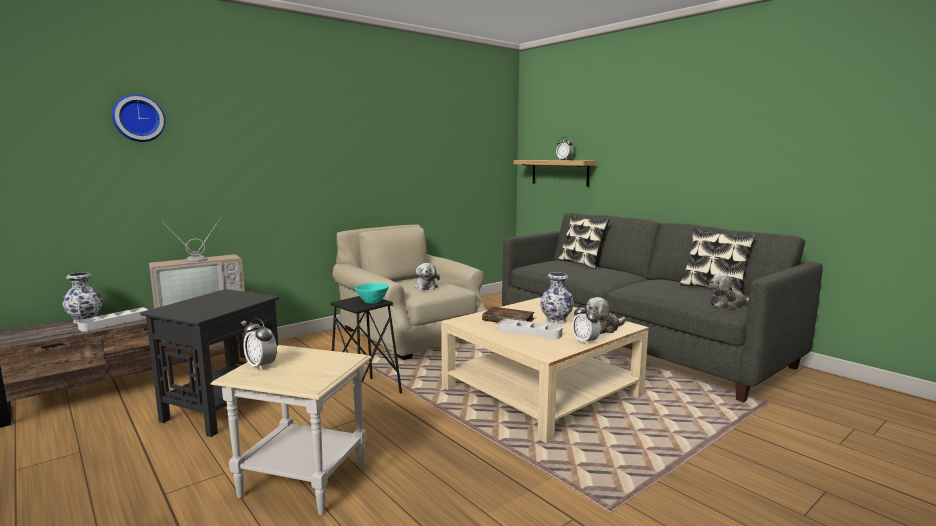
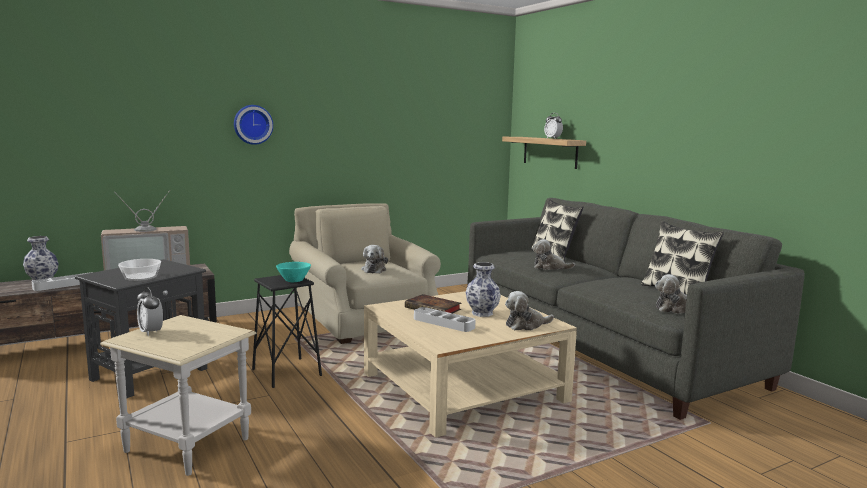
camera: 10 degrees right, 0 degrees up
(138, 118) = (99, 92): wall clock -> wall clock (252, 124)
(216, 308) = (141, 276): none -> bowl
(585, 342) = (493, 337): alarm clock -> none
(588, 274) = (549, 267): none -> plush toy

